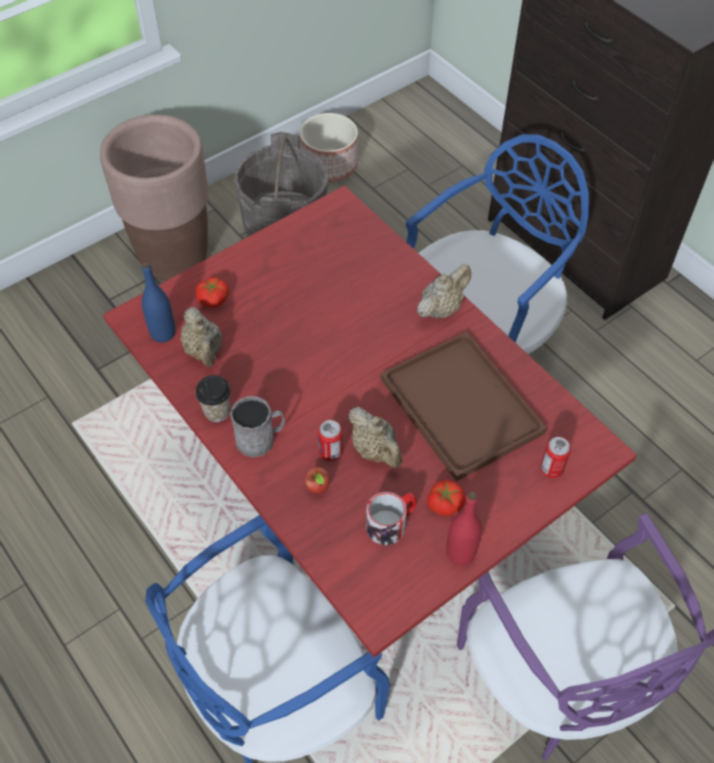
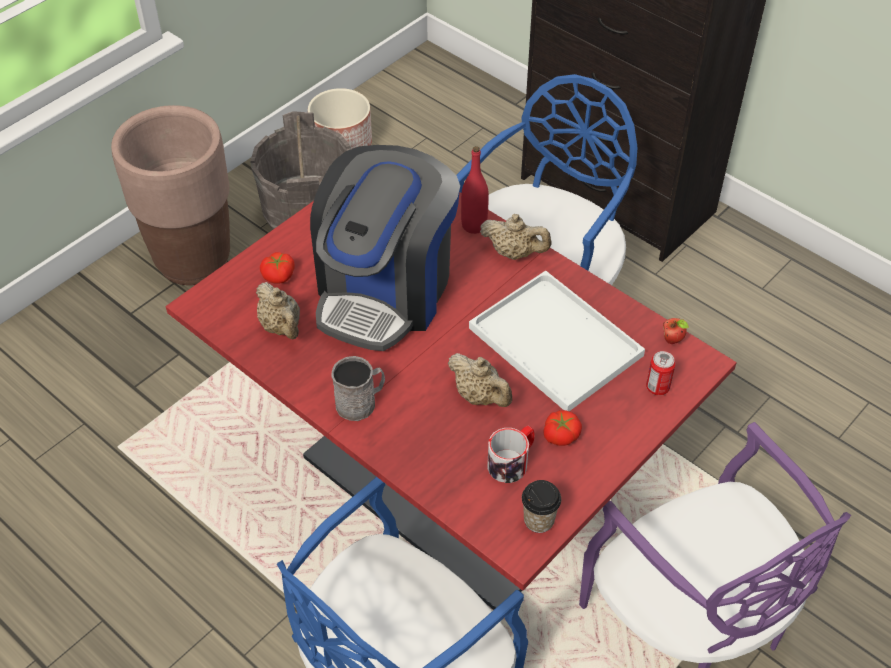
camera: 10 degrees left, 5 degrees down
(163, 333) = (234, 315): blue bottle -> none
(217, 411) = (309, 383): cup -> cup (539, 520)
(309, 329) = (385, 290): none -> coffee machine
(318, 489) = (431, 440): apple -> apple (673, 340)
(330, 452) = (435, 404): can -> none
(441, 308) = (514, 253): beige teapot -> beige teapot turned 75 degrees clockwise
(460, 553) = (586, 478): red bottle -> red bottle (474, 225)
(464, 407) = (558, 343): brown tray -> white tray

